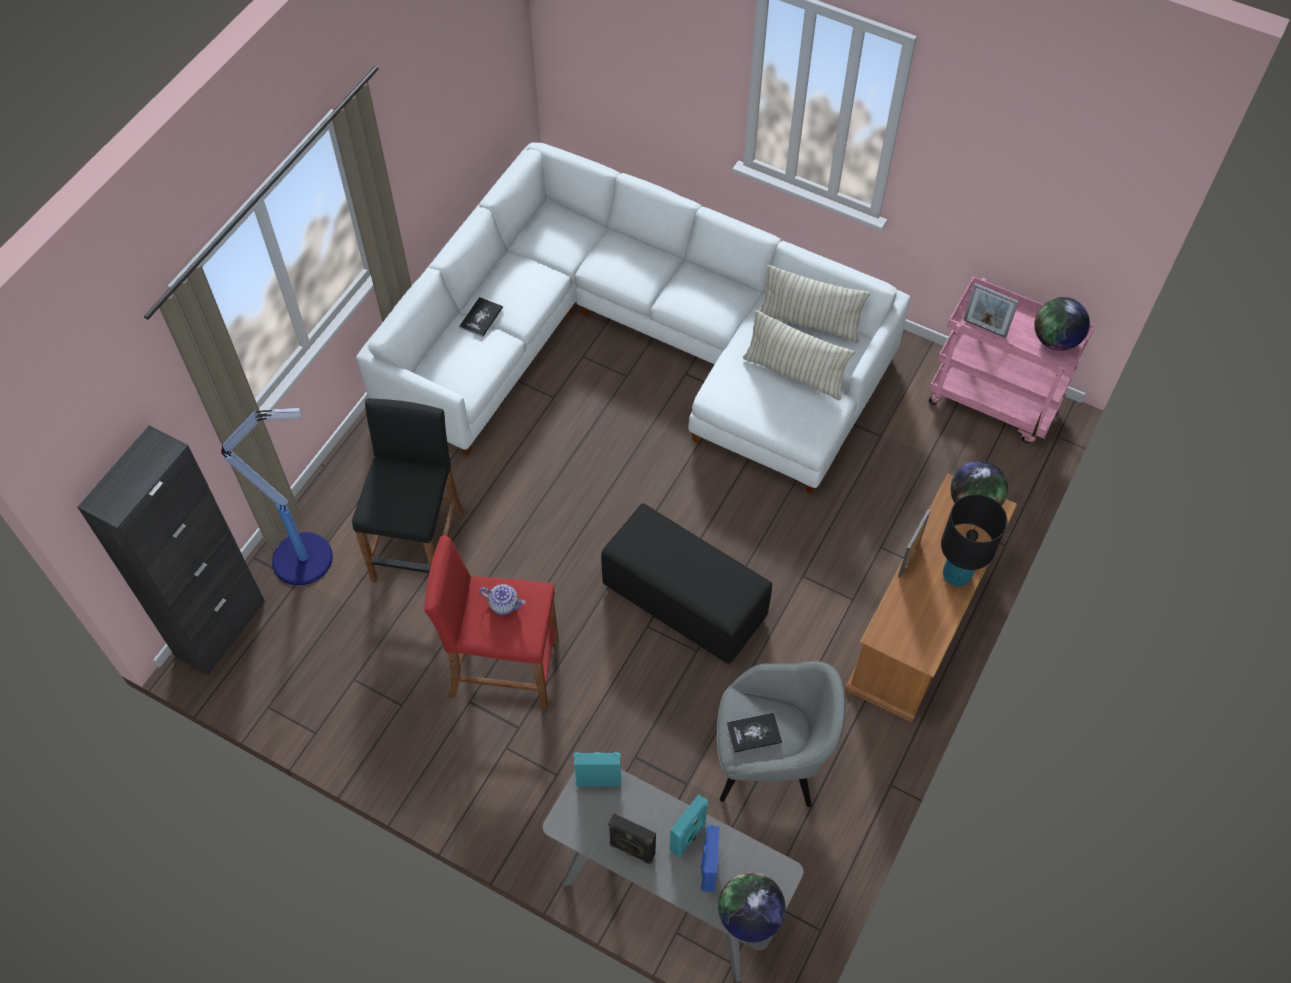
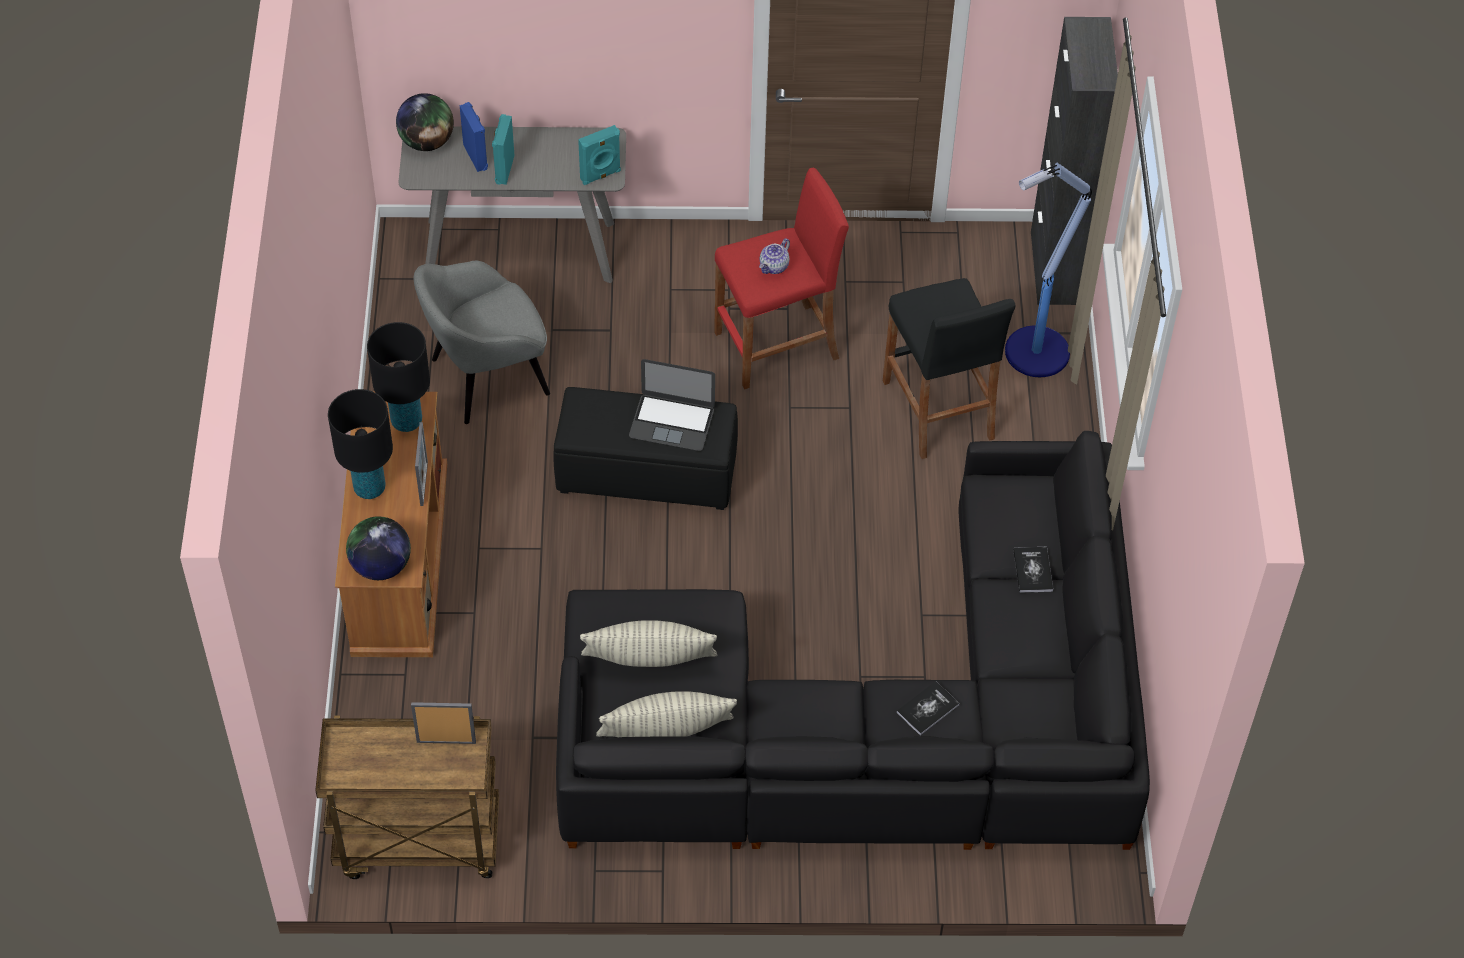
camera: 150 degrees right, 5 degrees down
(504, 604) = (774, 267): teapot -> teapot turned 45 degrees counterclockwise
(631, 850) = (544, 144): black speaker -> none
(637, 343) = (875, 721): white sofa -> black sofa
(665, 554) = (672, 422): none -> laptop
(753, 733) = (499, 306): book -> book (927, 709)
(899, 623) = (406, 421): none -> black table lamp
(994, 401) = (417, 843): pink cart -> brown cart
(1055, 340) = (357, 763): globe -> none

